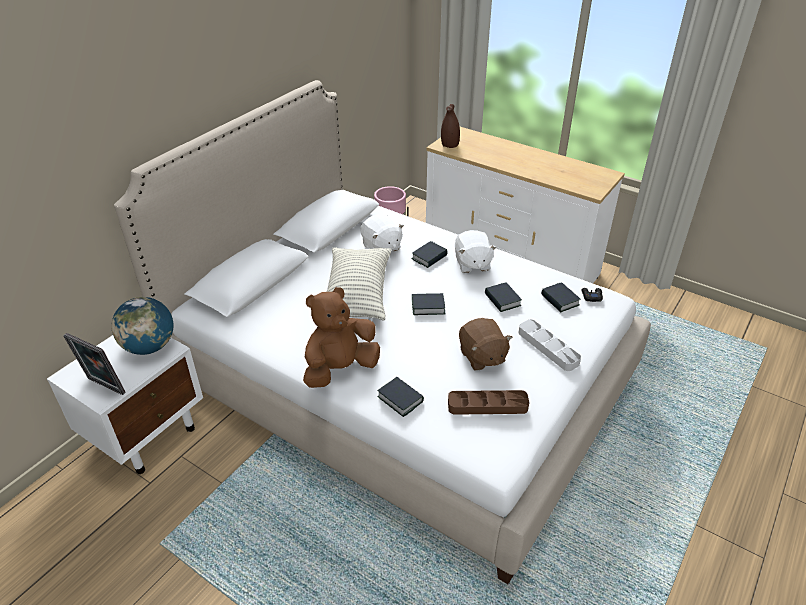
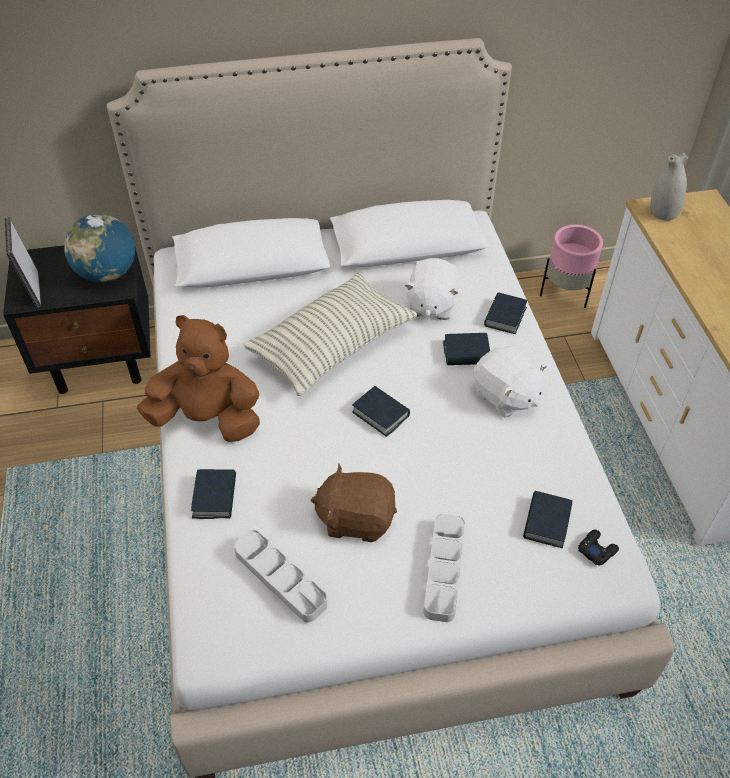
camera: 45 degrees right, 10 degrees up
(147, 435) = (102, 360): white nightstand -> black nightstand
(449, 145) = (662, 213): brown vase -> white vase
(472, 264) = (505, 396): white plush toy -> white plush toy turned 75 degrees counterclockwise
(481, 357) = (356, 518): brown plush toy -> brown plush toy turned 75 degrees clockwise
(487, 405) = (280, 578): brown tray -> grey tray
(502, 300) = (476, 468): book -> book (505, 317)

